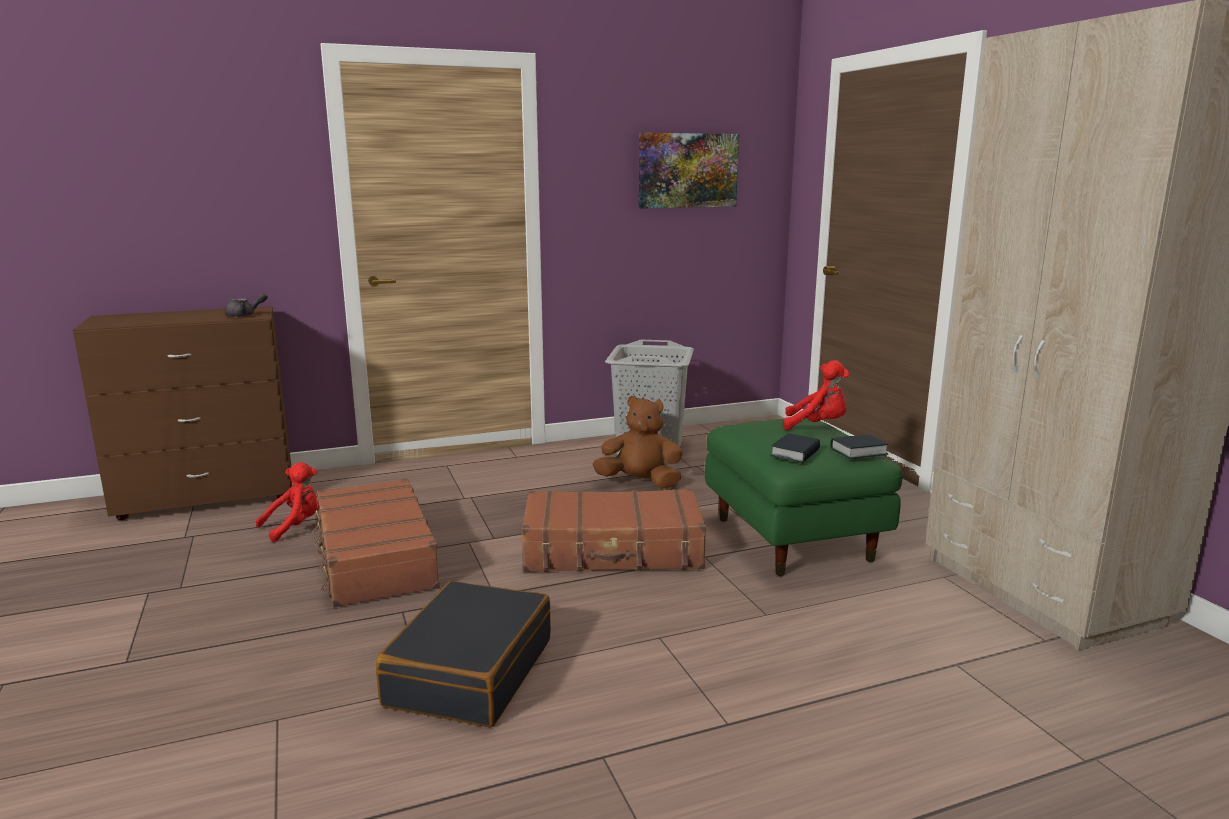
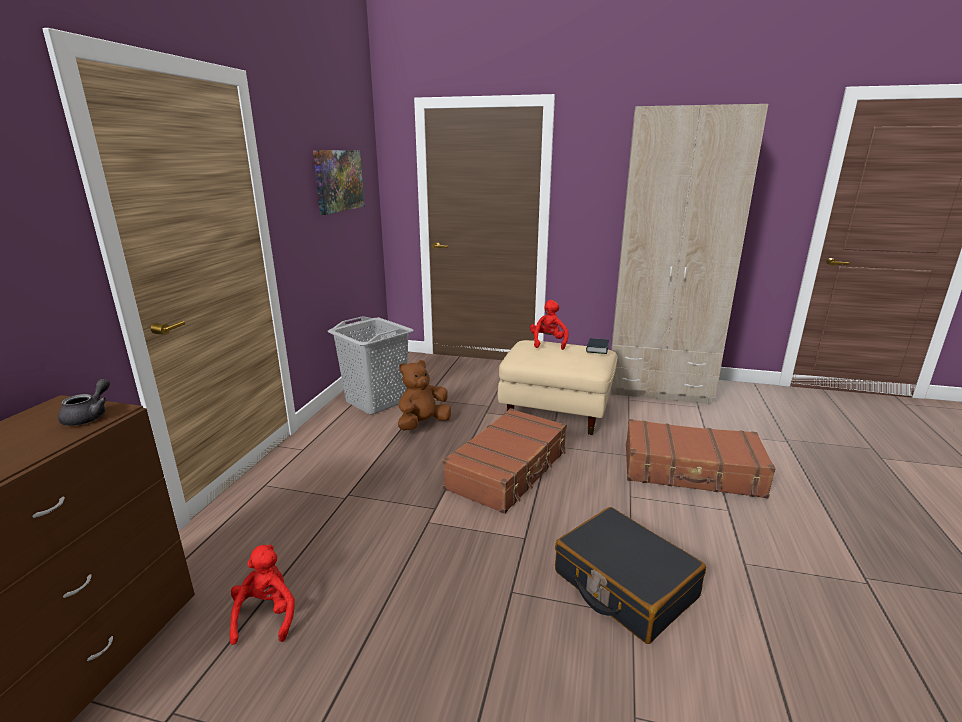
camera: 55 degrees left, 5 degrees up
(374, 558) = (401, 580): brown suitcase -> brown suitcase (691, 471)
(794, 541) = (556, 414): green ottoman -> beige ottoman
(795, 453) = (584, 361): book -> none
(817, 426) = (548, 343): red plush toy -> red plush toy turned 45 degrees counterclockwise

